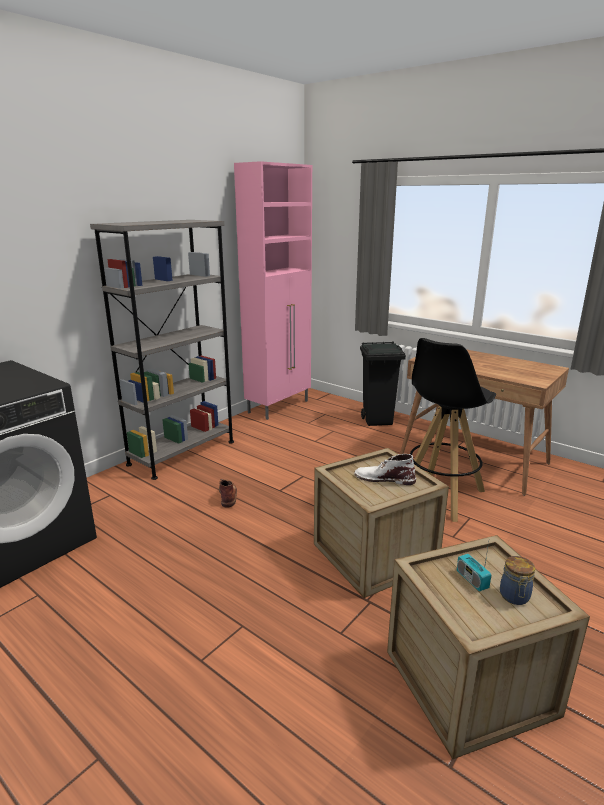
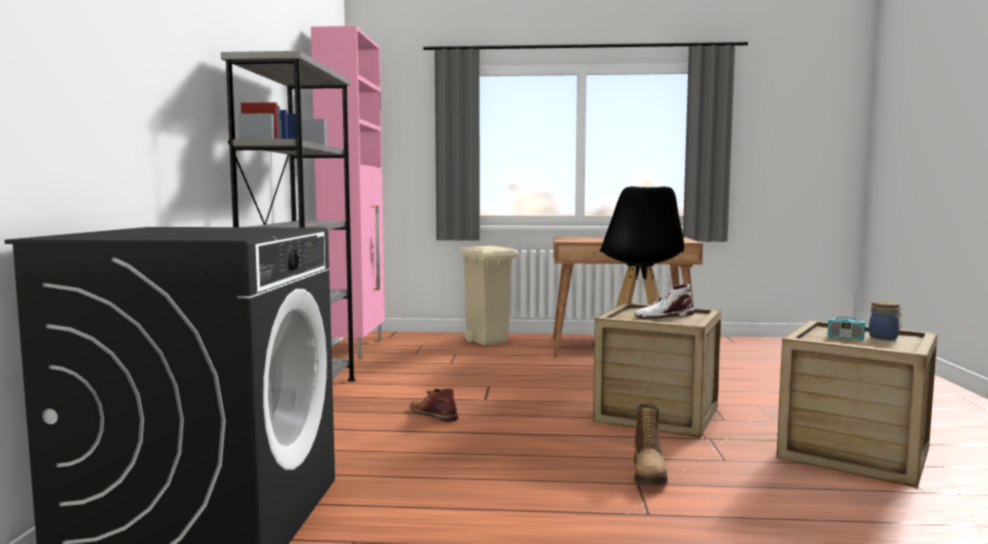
camera: 35 degrees left, 15 degrees down
(265, 620) = (649, 473): none -> boot
(378, 421) = (488, 341): black trash can -> beige trash can

